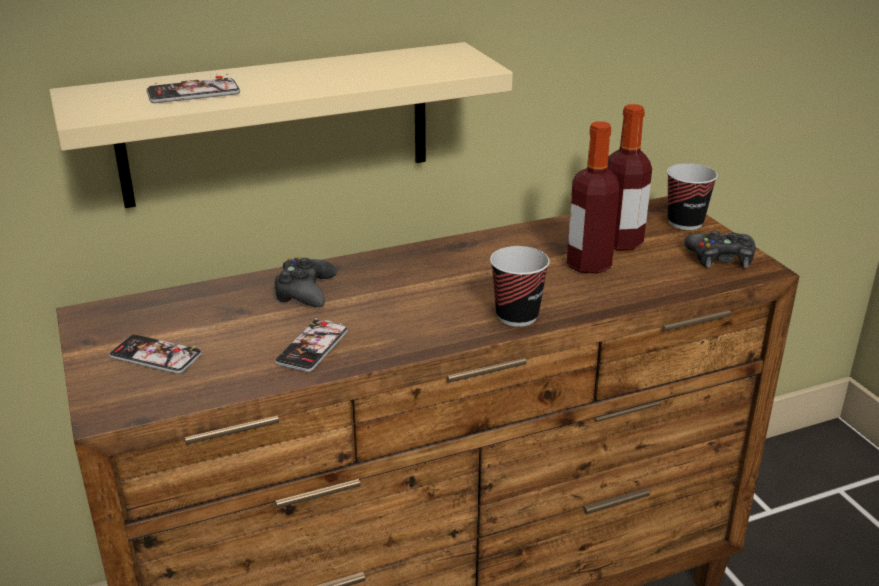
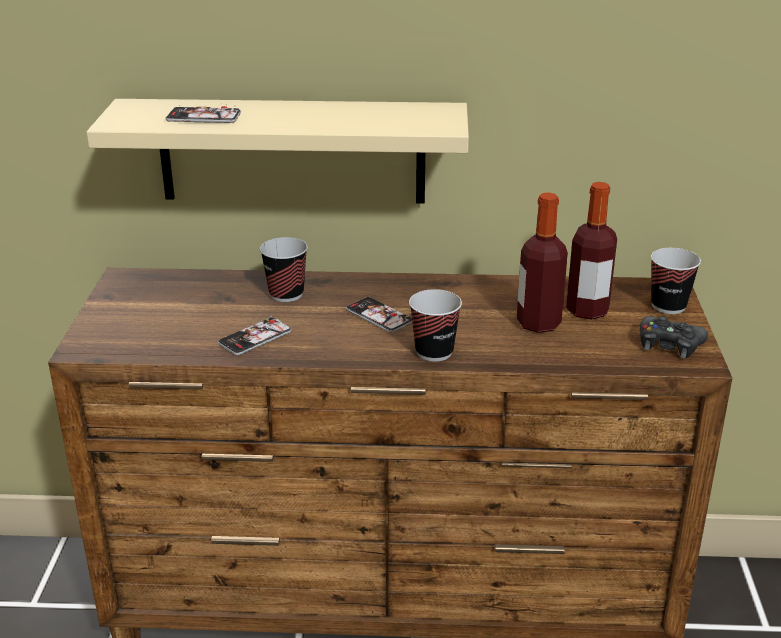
camera: 25 degrees right, 0 degrees up
(156, 356) = (143, 317): phone -> phone (379, 316)
(305, 292) = (286, 294): black game controller -> cup

